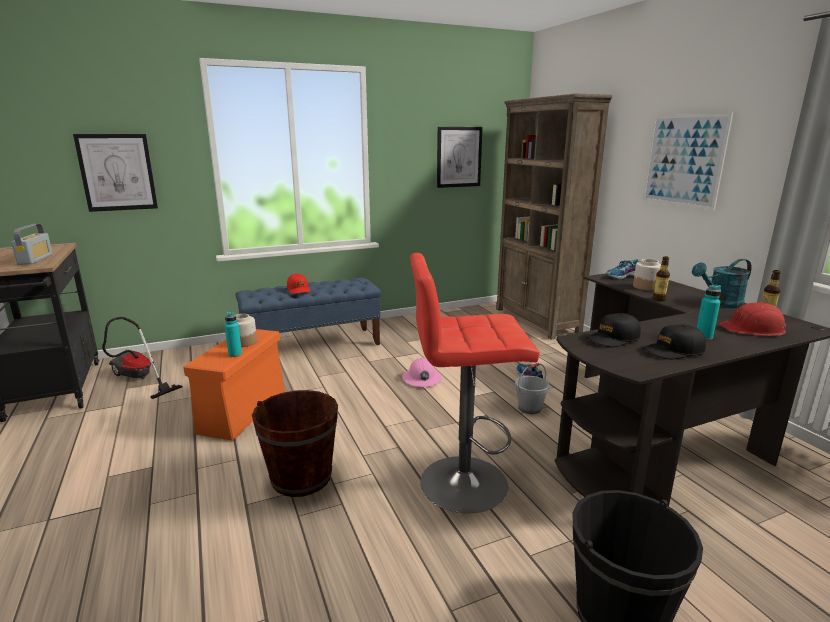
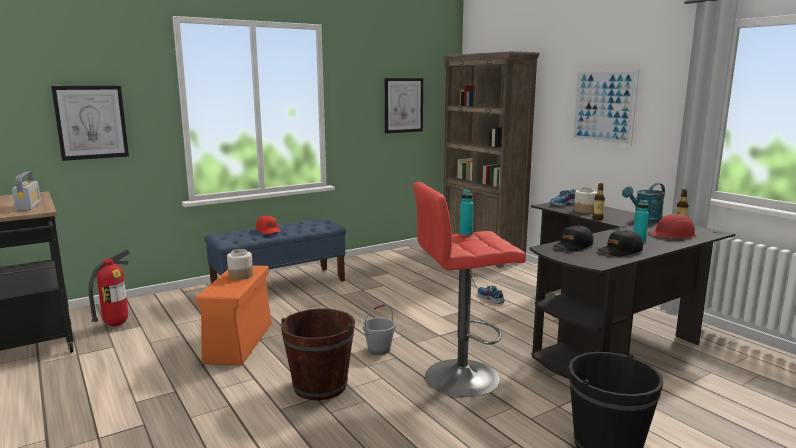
camera: 10 degrees left, 5 degrees down
(137, 379) = (116, 325): vacuum cleaner -> fire extinguisher
(235, 354) = (239, 285): turquoise bottle -> turquoise bottle (466, 234)
(421, 378) = (395, 305): pink hard hat -> none
(529, 408) = (498, 320): grey bucket -> grey bucket (379, 349)

